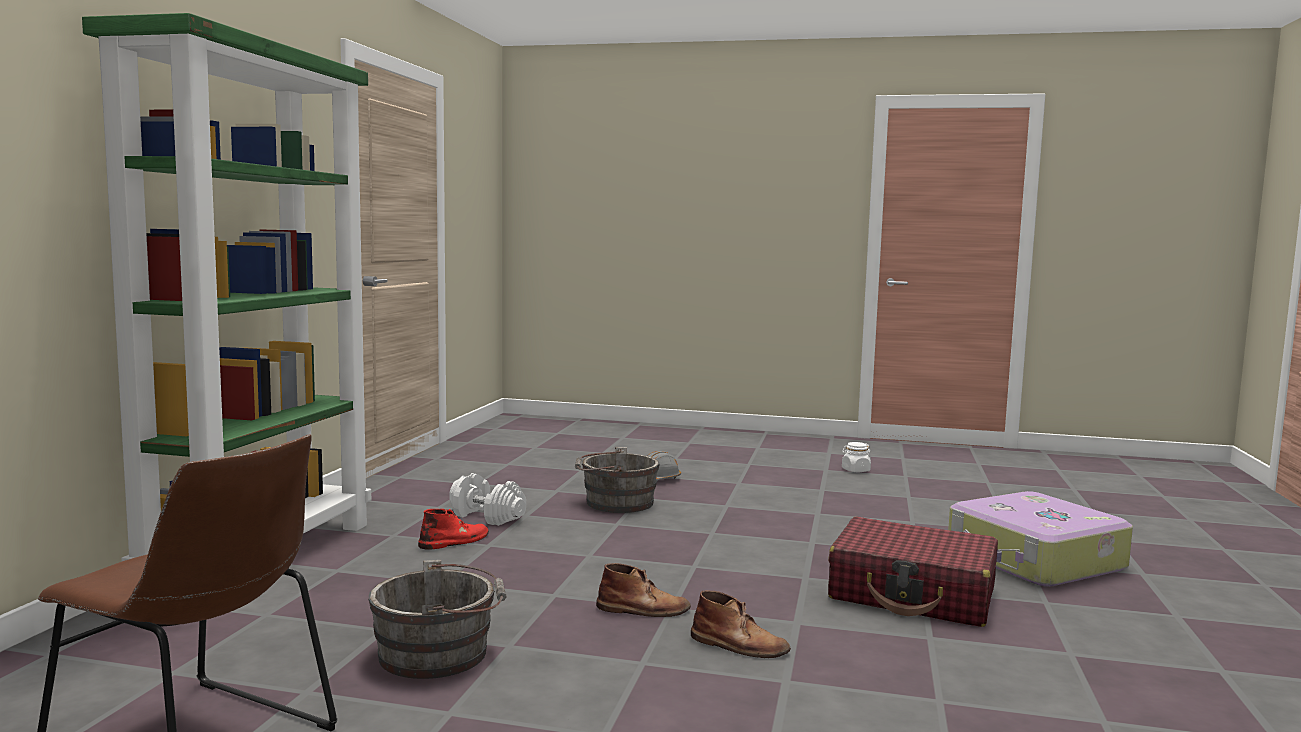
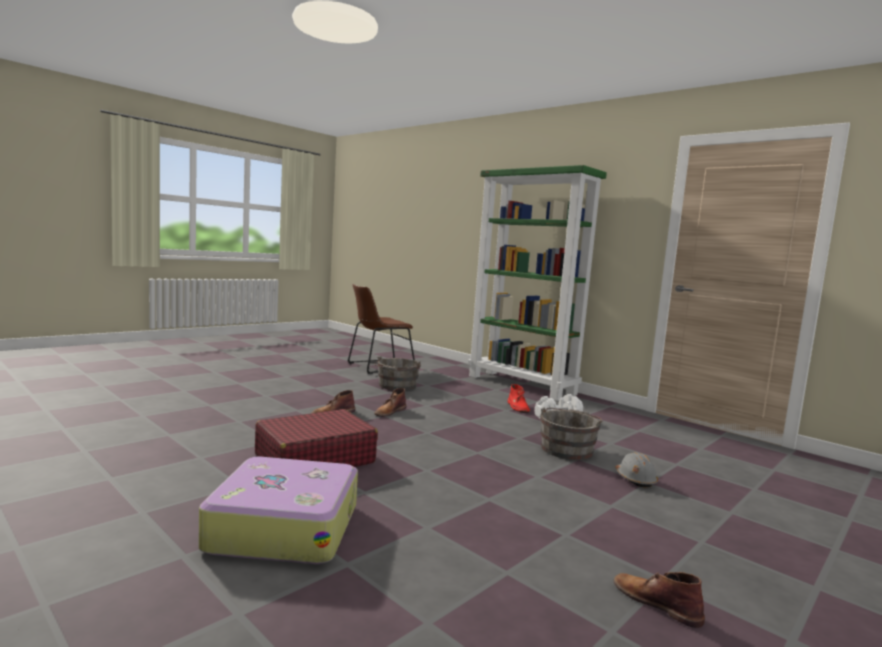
camera: 120 degrees right, 0 degrees up
(855, 470) = (656, 602): white jar -> brown boot

